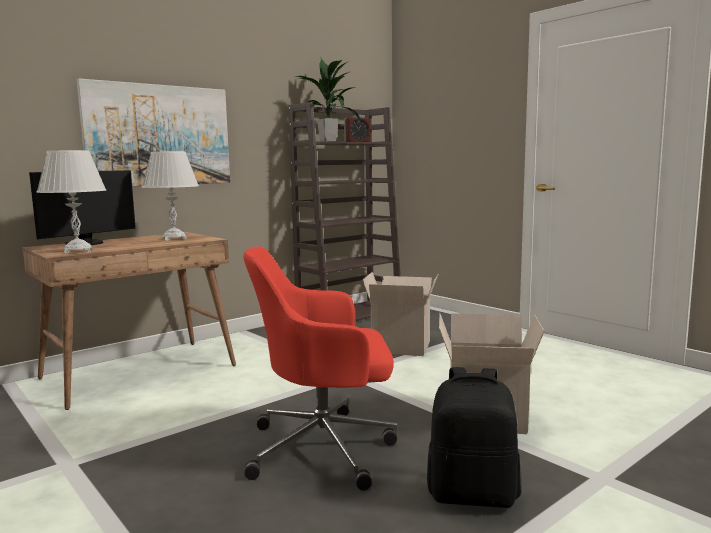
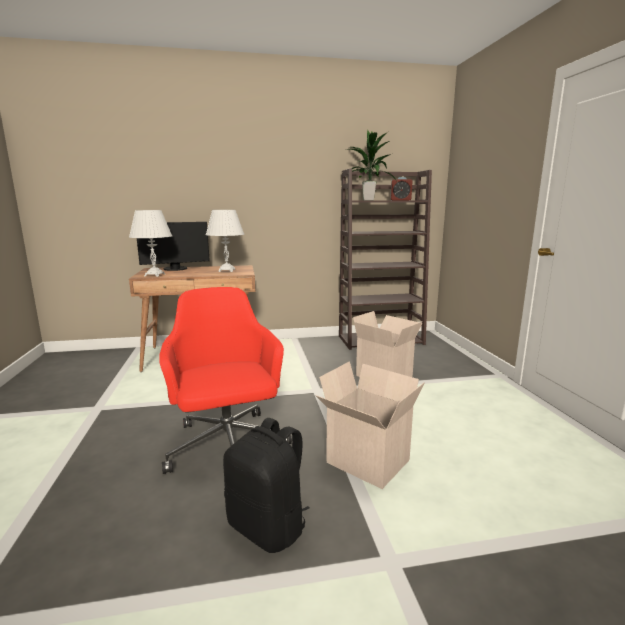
camera: 30 degrees right, 5 degrees up
(159, 135) = (236, 196): picture -> none
(325, 448) = (227, 446): red office chair -> red office chair turned 45 degrees clockwise

